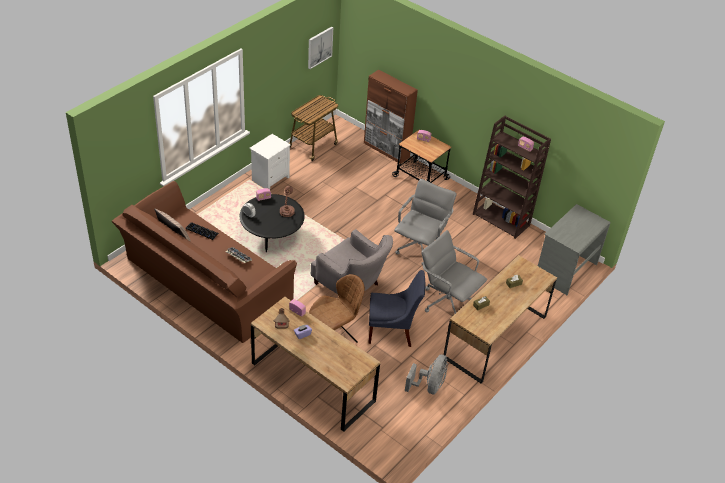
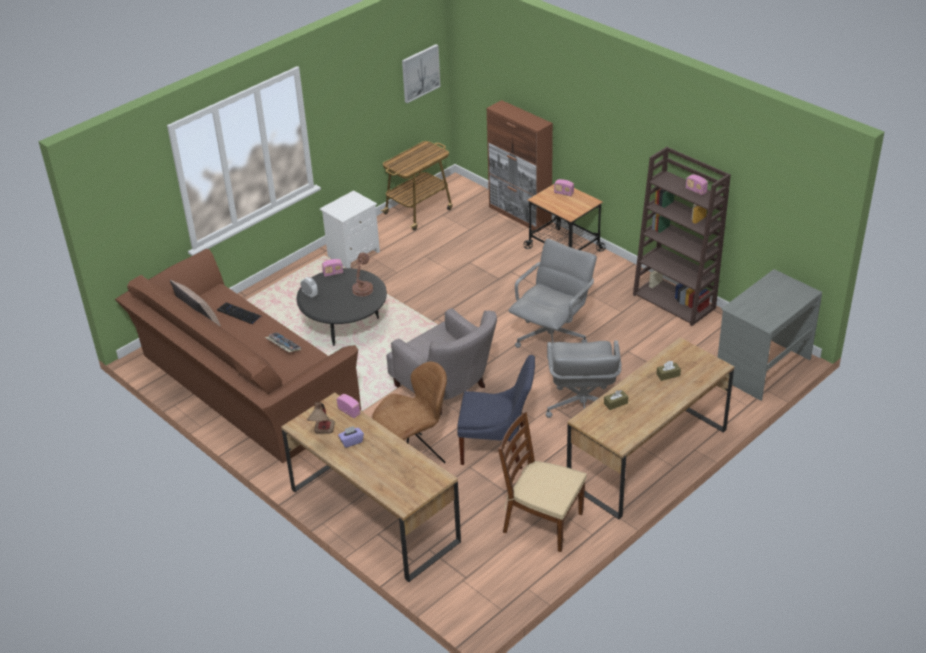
camera: 10 degrees right, 5 degrees down
(429, 386) = (542, 522): grey fan -> brown chair
(447, 301) = (582, 409): grey office chair -> grey office chair turned 135 degrees counterclockwise

